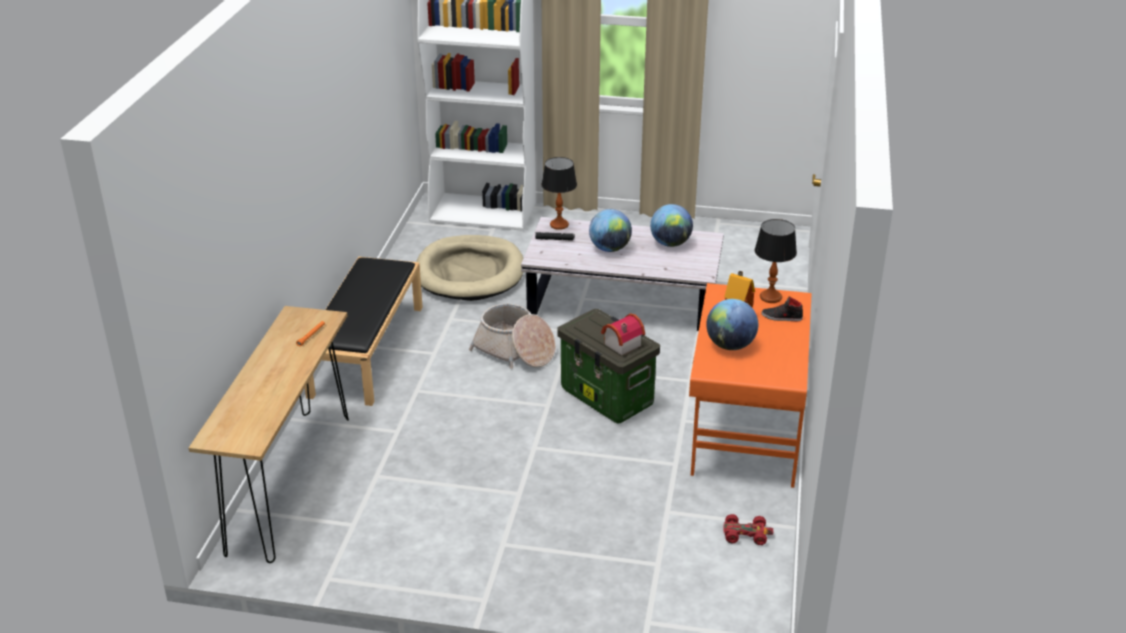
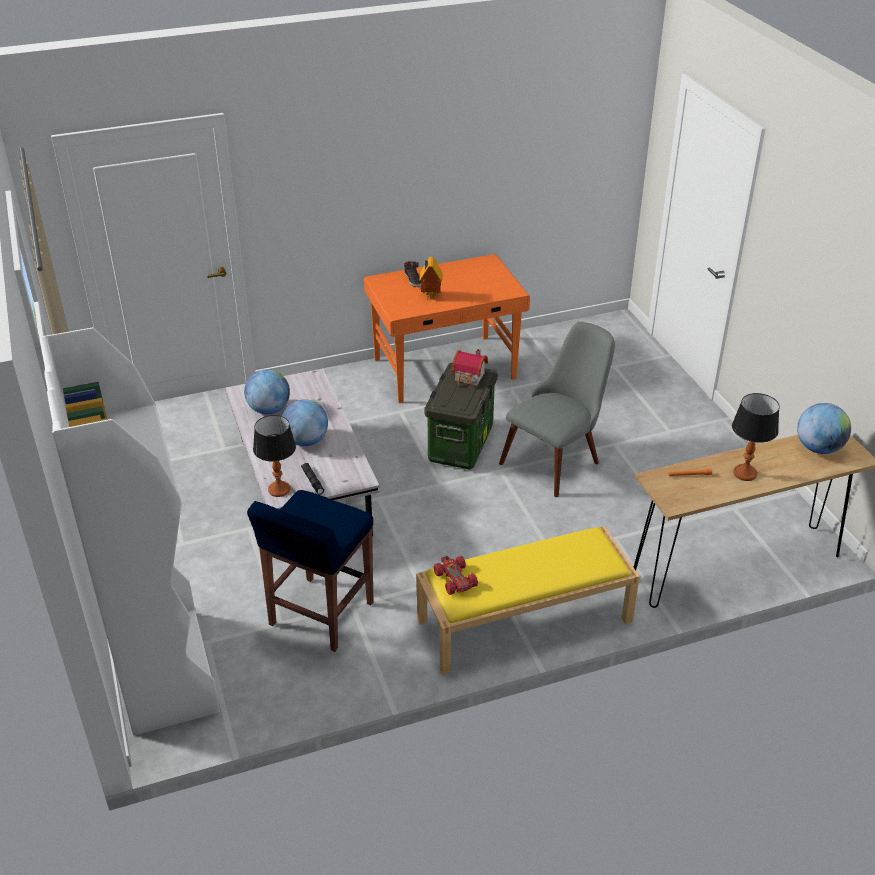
camera: 120 degrees left, 5 degrees up
(366, 350) = (523, 621): black bench -> yellow bench
(470, 273) = (320, 615): beige dog bed -> blue stool
(515, 351) = (439, 520): basket -> none
(533, 446) = (557, 457): none -> grey chair
(730, 345) = (472, 290): globe -> globe (818, 448)
(746, 534) = (551, 343): red toy car -> red toy car (454, 579)
(770, 297) = (388, 290): table lamp -> table lamp (745, 473)

